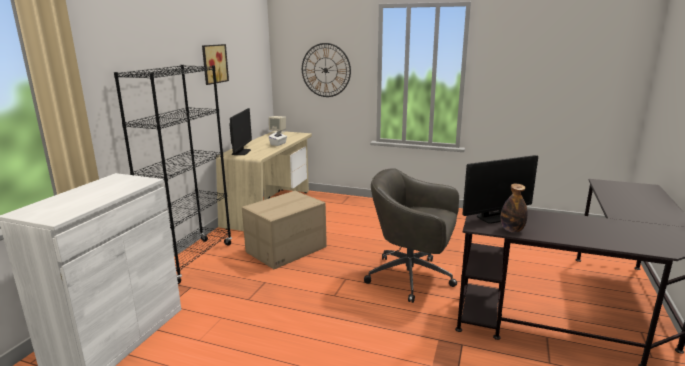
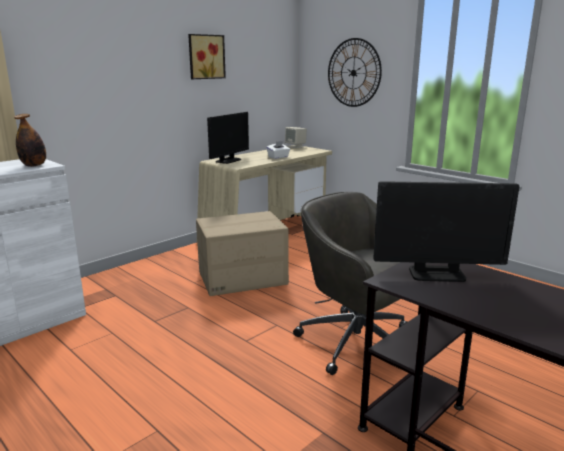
camera: 25 degrees right, 0 degrees up
(192, 260) = (142, 269): black bookcase -> none
(512, 230) = (439, 295): bottle -> bottle (34, 165)

